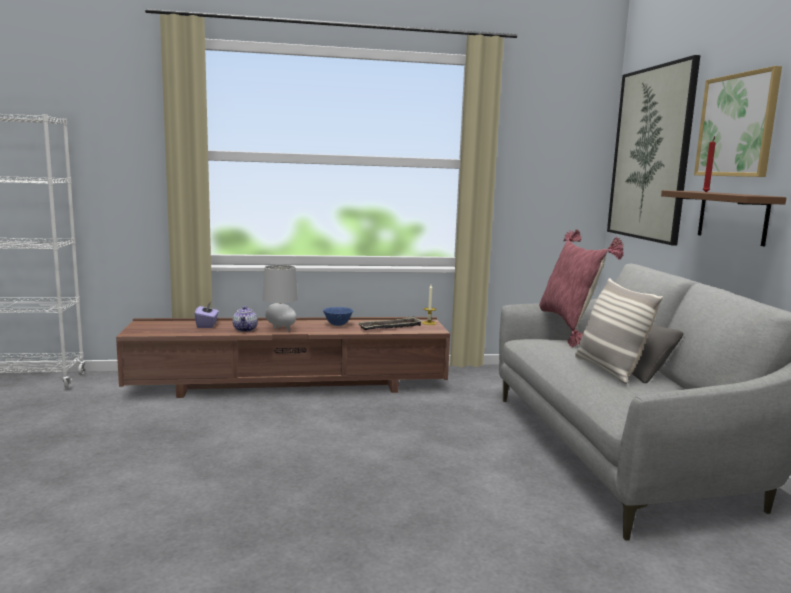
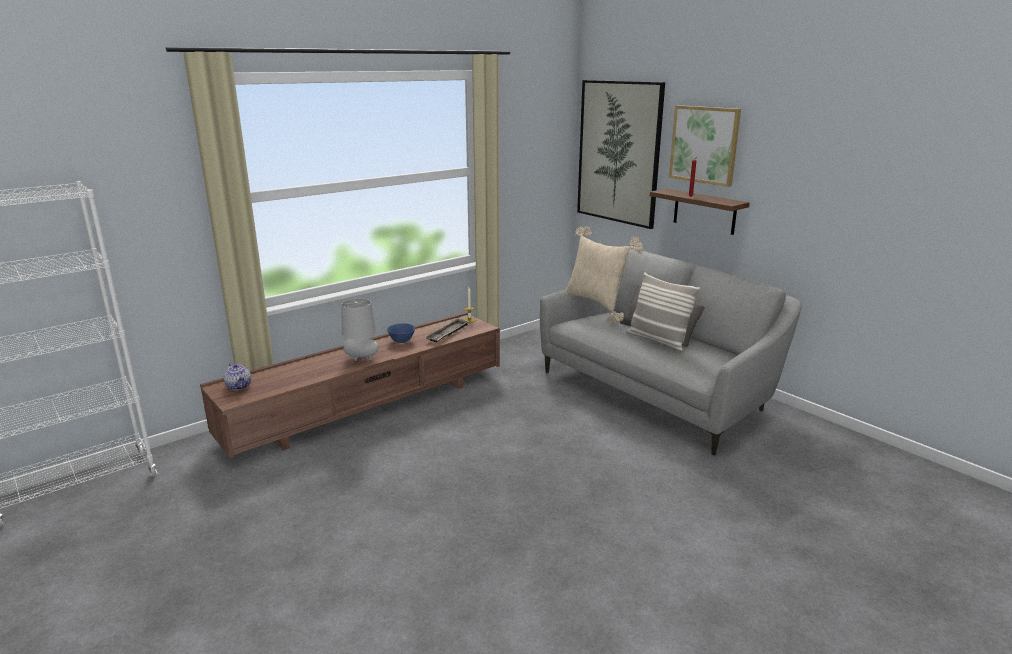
camera: 30 degrees left, 10 degrees up
(207, 325) = (287, 372): purple tissue box -> none
(245, 329) = (331, 368): teapot -> teapot (239, 386)
(569, 335) = (596, 312): red pillow -> beige pillow

